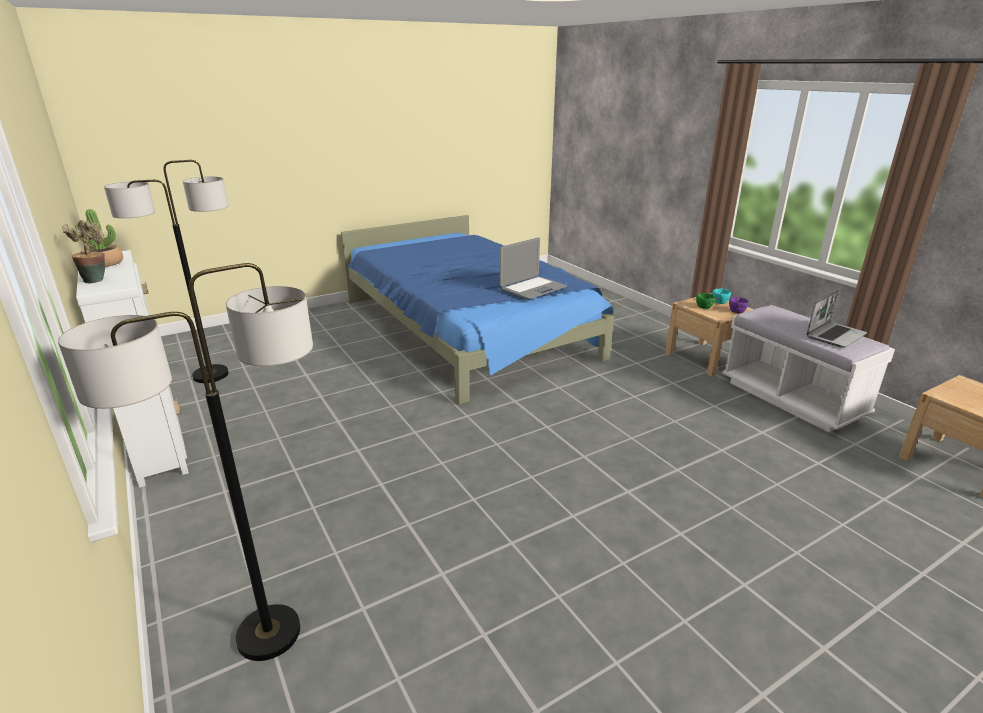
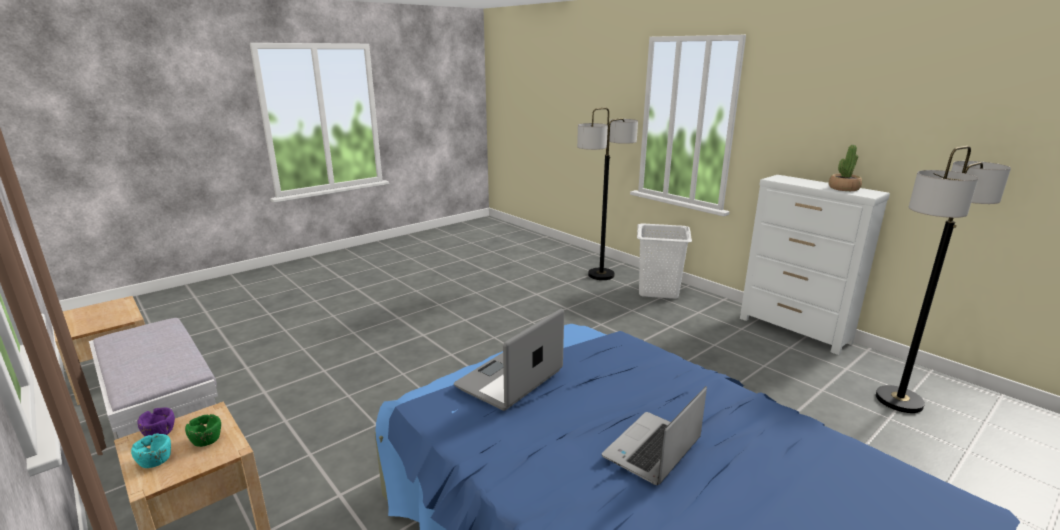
camera: 170 degrees right, 5 degrees down
(96, 279) = (802, 180): potted plant -> none
(218, 554) = (658, 291): none -> white laundry basket
(835, 335) = (140, 341): laptop -> laptop (652, 450)

